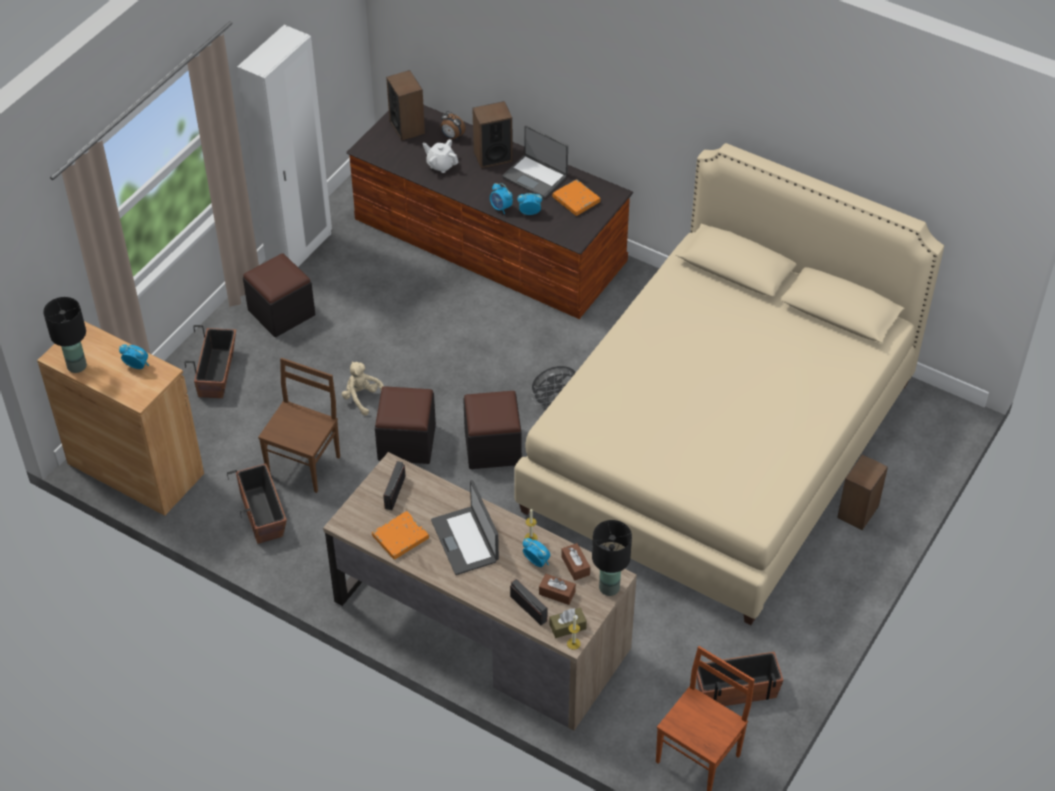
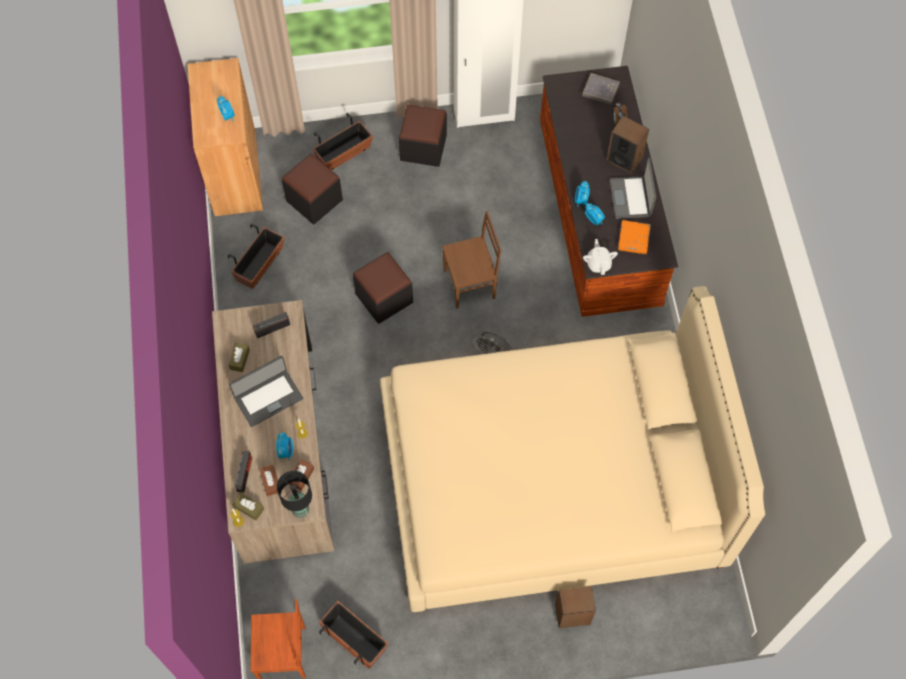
camera: 50 degrees right, 15 degrees up
(76, 366) = (200, 86): black table lamp -> none
(305, 465) = (316, 257): brown chair -> brown chair (470, 285)
(363, 398) = (397, 246): beige plush toy -> none
(400, 537) = (239, 359): orange book -> brown tissue box
(407, 127) = (600, 90): speaker -> grey book
(441, 165) = (585, 136): white teapot -> white teapot (598, 264)
(465, 540) = (268, 398): laptop -> laptop turned 150 degrees counterclockwise
(492, 447) = (424, 349): black ottoman -> black ottoman (314, 200)

